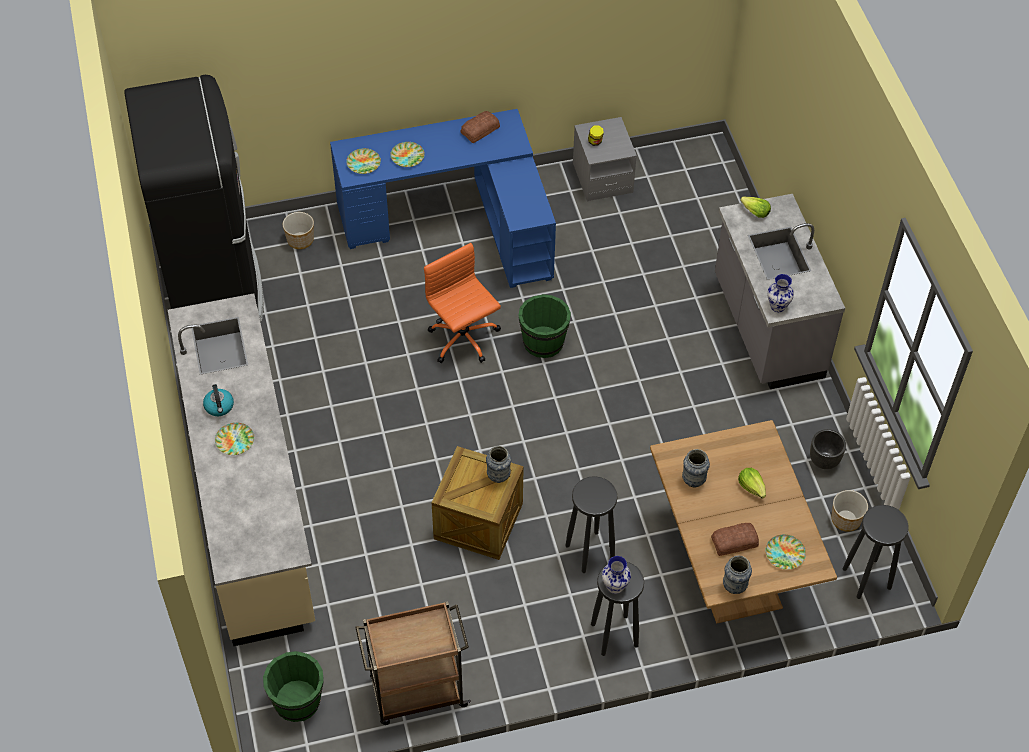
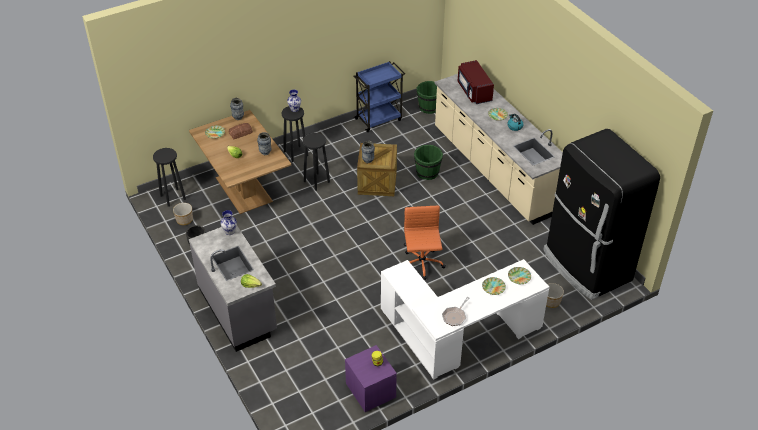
camera: 165 degrees right, 10 degrees down
(246, 514) = (474, 91): none -> red microwave
(416, 692) = (379, 119): brown cart -> blue cart
(457, 222) = (458, 335): blue desk -> white desk
(464, 340) = (421, 265): orange office chair -> orange office chair turned 135 degrees counterclockwise
(479, 130) = (455, 316): bread -> frying pan
(543, 342) = (374, 273): green bucket -> green bucket (427, 173)
(602, 178) = (370, 391): grey nightstand -> purple nightstand

